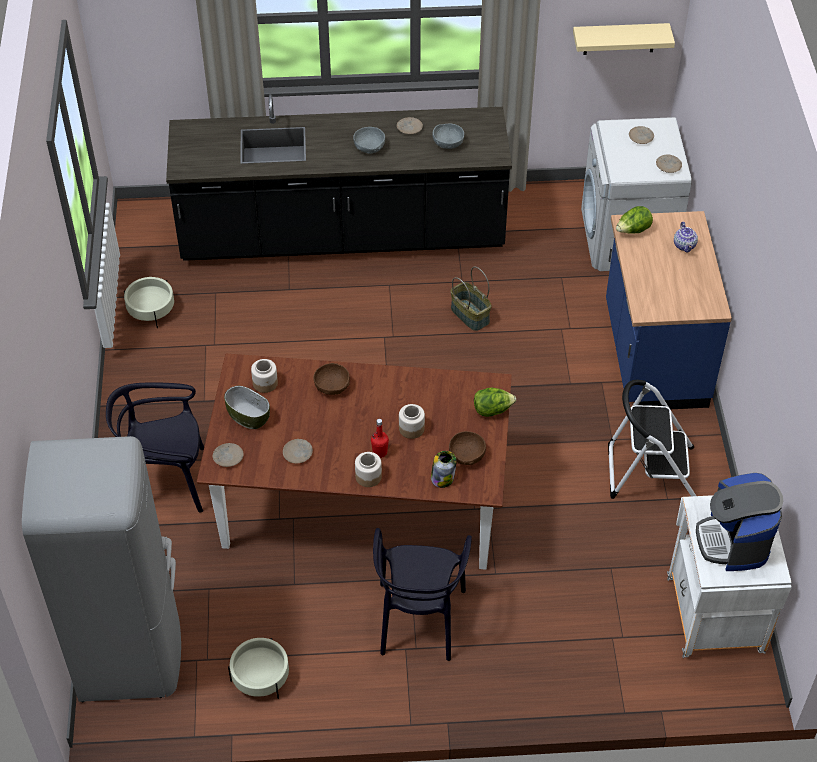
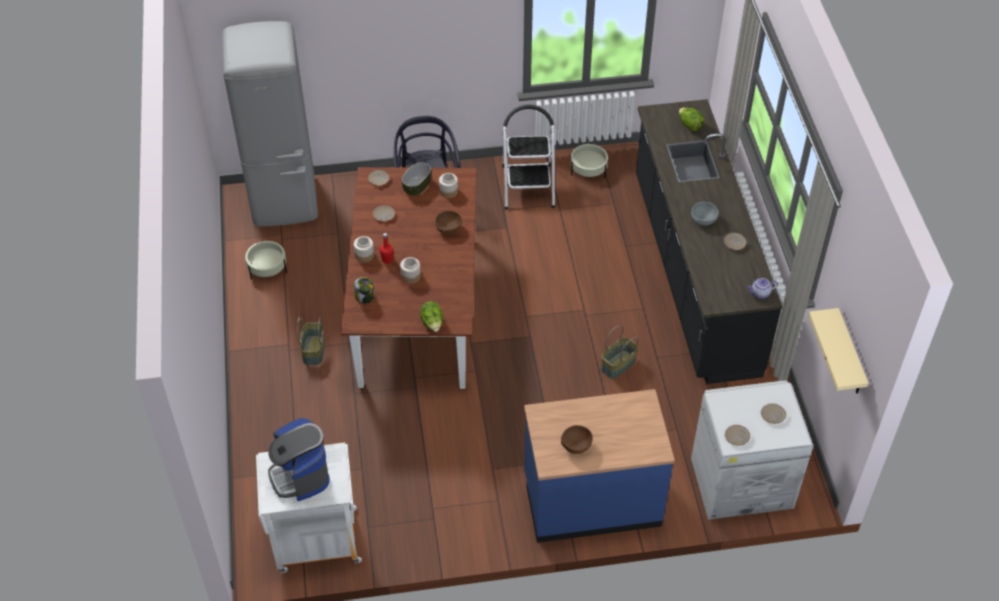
camera: 85 degrees right, 0 degrees up
(419, 619) = (313, 350): black chair -> basket
(448, 143) = (722, 270): grey bowl -> none
(466, 455) = (386, 310): brown bowl -> brown bowl (576, 445)
(633, 231) = (637, 405): lettuce -> lettuce (689, 125)
(648, 472) = (460, 495): step ladder -> step ladder (528, 185)
(684, 246) = (624, 443): teapot -> teapot (760, 293)
(733, 541) = (300, 475): coffee machine -> coffee machine turned 105 degrees counterclockwise

